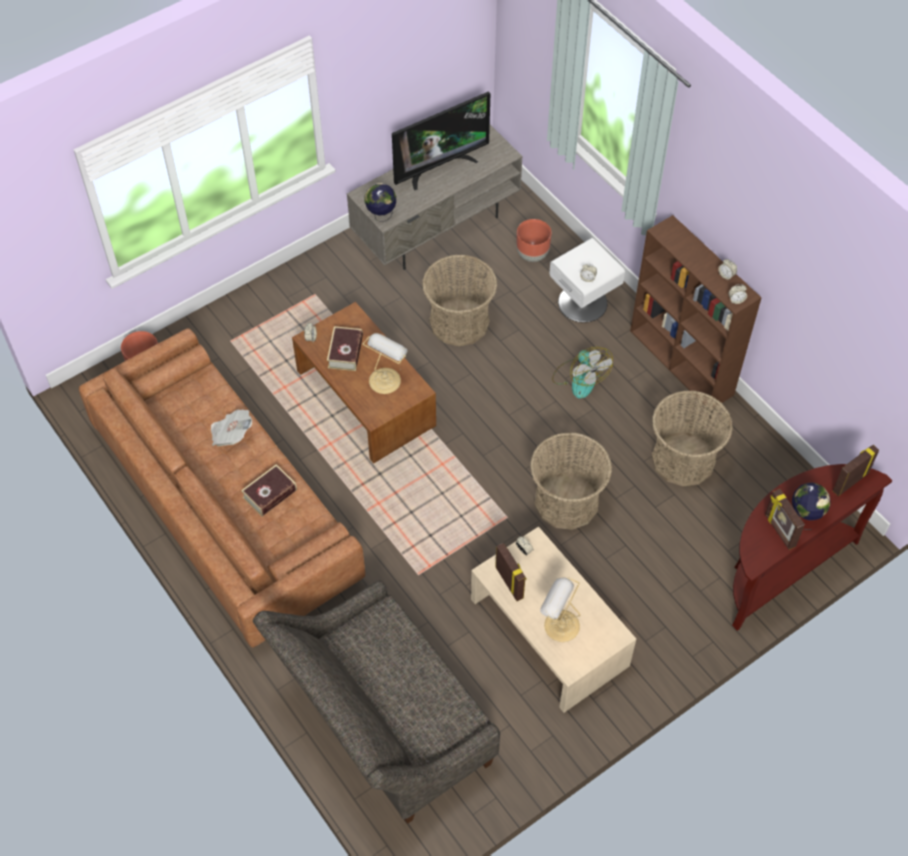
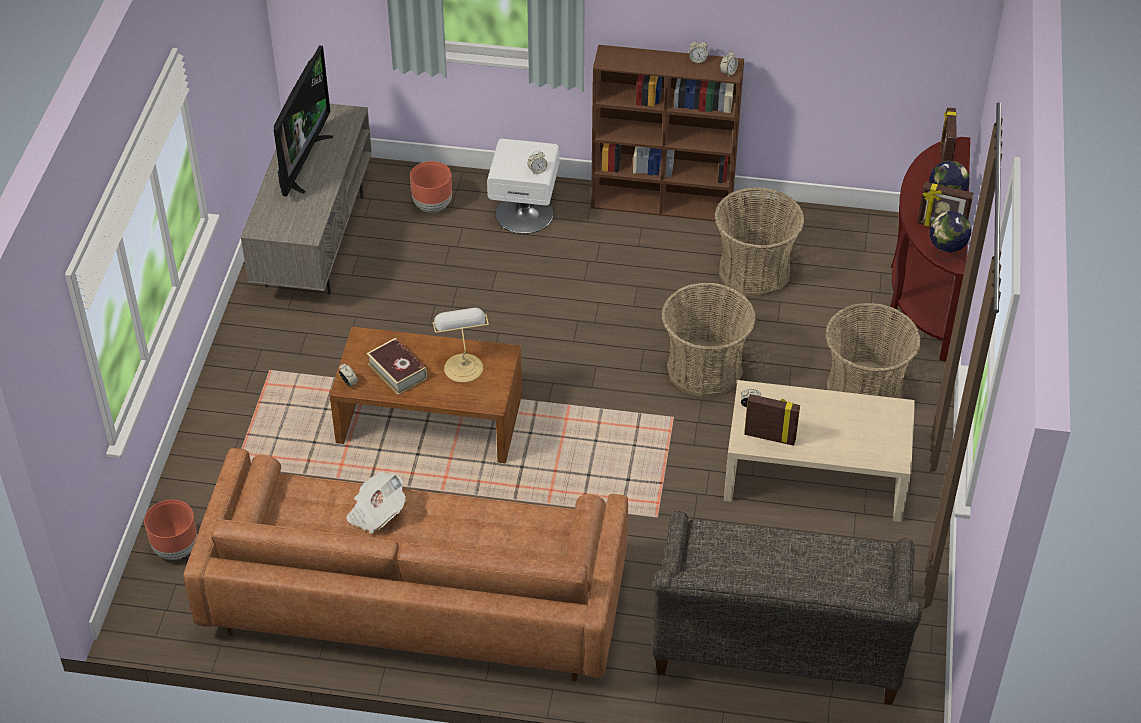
camera: 45 degrees left, 10 degrees down
(270, 494) = (477, 531): book -> none
(381, 216) = (299, 233): globe -> globe (945, 255)
(459, 322) = (436, 300): basket -> basket (864, 390)
(559, 625) = (848, 436): table lamp -> none
(579, 378) = (596, 271): fan -> none

